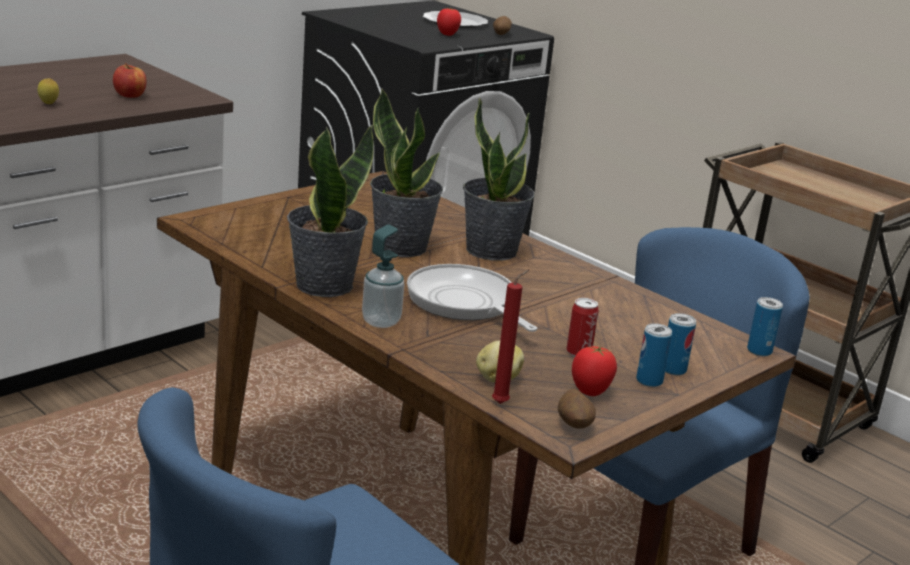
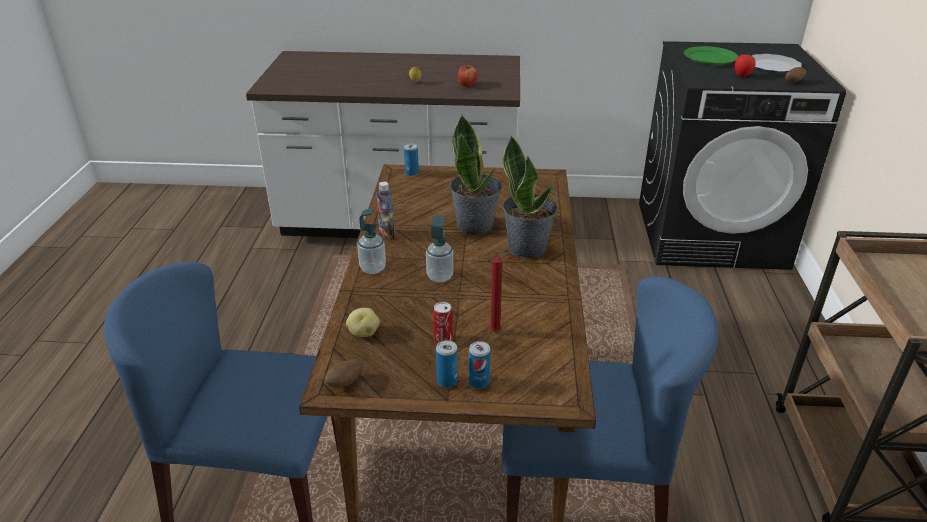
camera: 50 degrees right, 10 degrees up
(323, 285) = (387, 234): potted plant -> bottle
(384, 22) = (709, 58): none -> green plate
(464, 303) = (440, 277): frying pan -> soap dispenser
(502, 403) = (336, 348): red candle -> red candle (497, 332)
(590, 392) = (396, 368): tomato -> none
(759, 351) = (571, 401): can -> can (411, 173)

